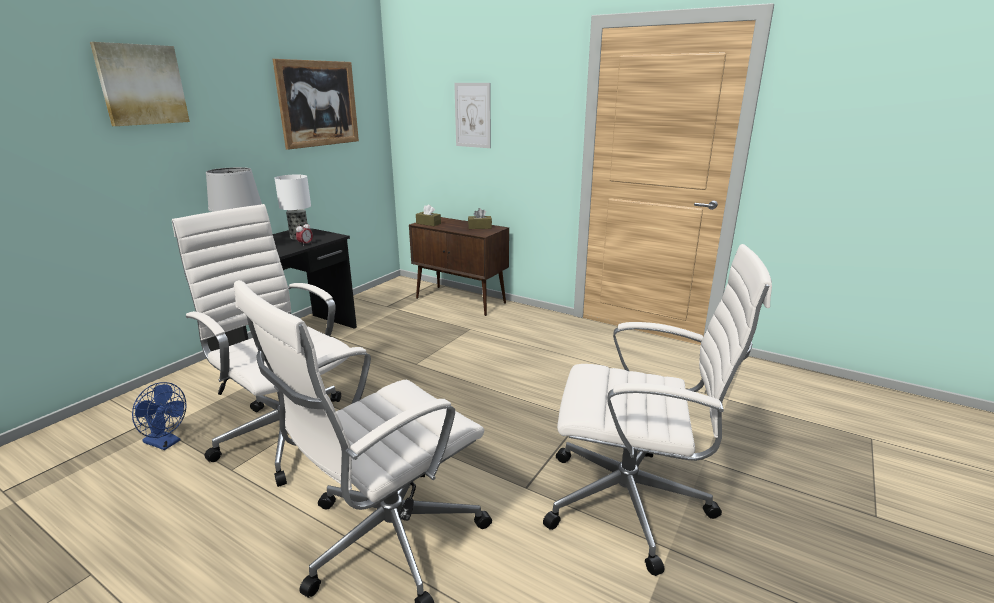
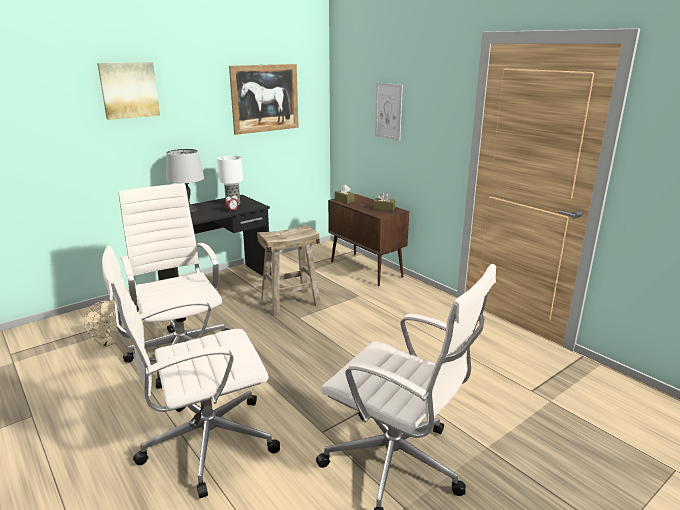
camera: 20 degrees right, 0 degrees up
(166, 443) = (107, 343): blue fan -> beige fan
(395, 349) = (290, 302): none -> beige stool

